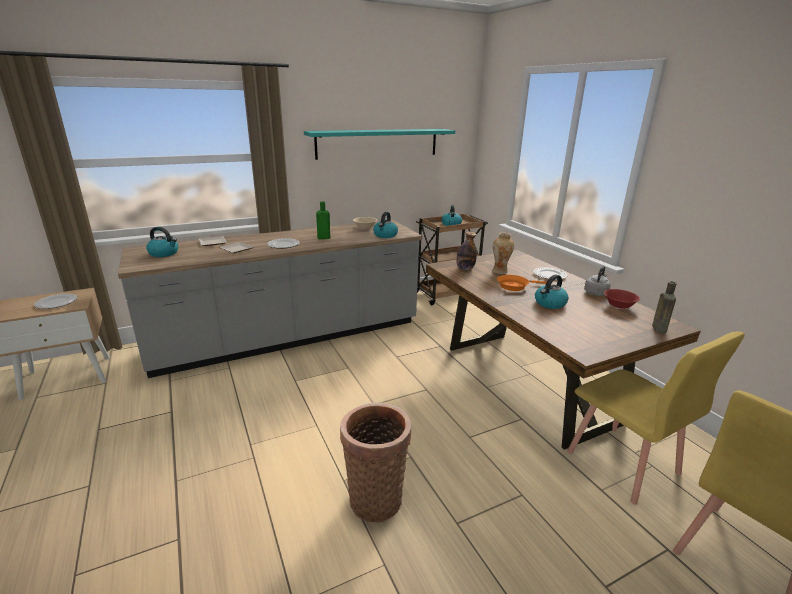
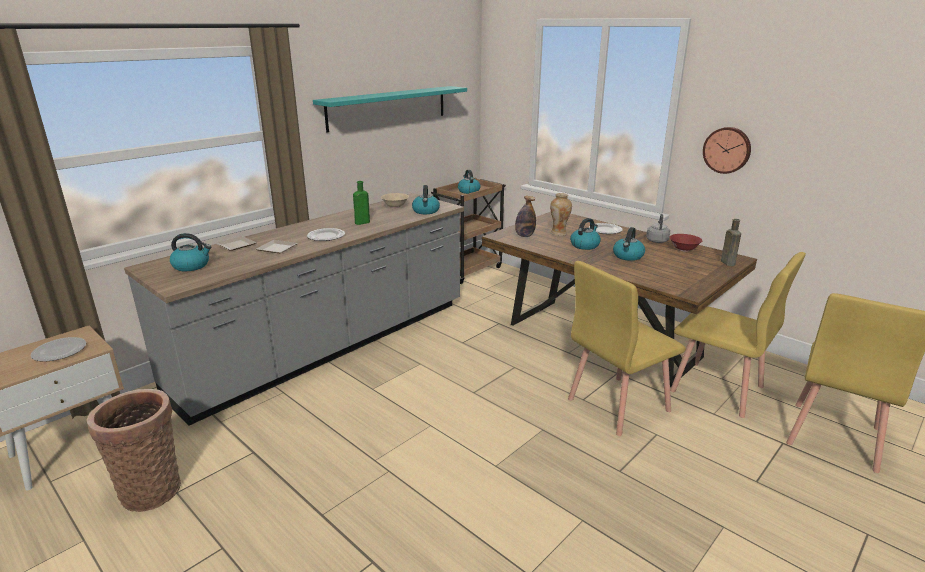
camera: 20 degrees left, 0 degrees up
(375, 496) = (535, 470): basket -> basket (151, 488)
(500, 451) = (617, 404): none -> yellow chair
(515, 286) = (585, 245): orange frying pan -> kettle
(689, 205) = (727, 150): none -> wall clock

